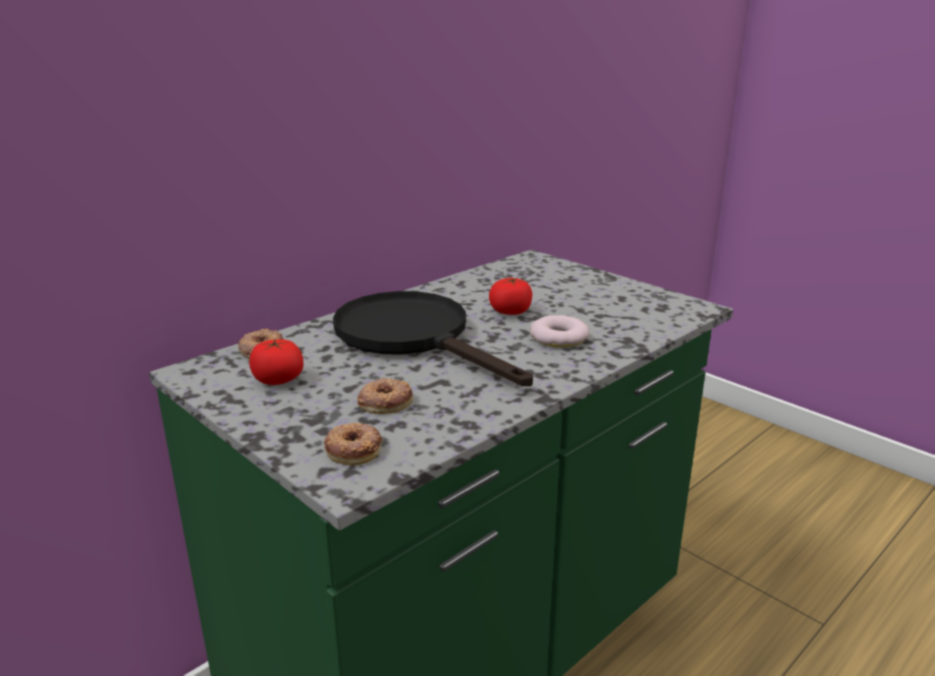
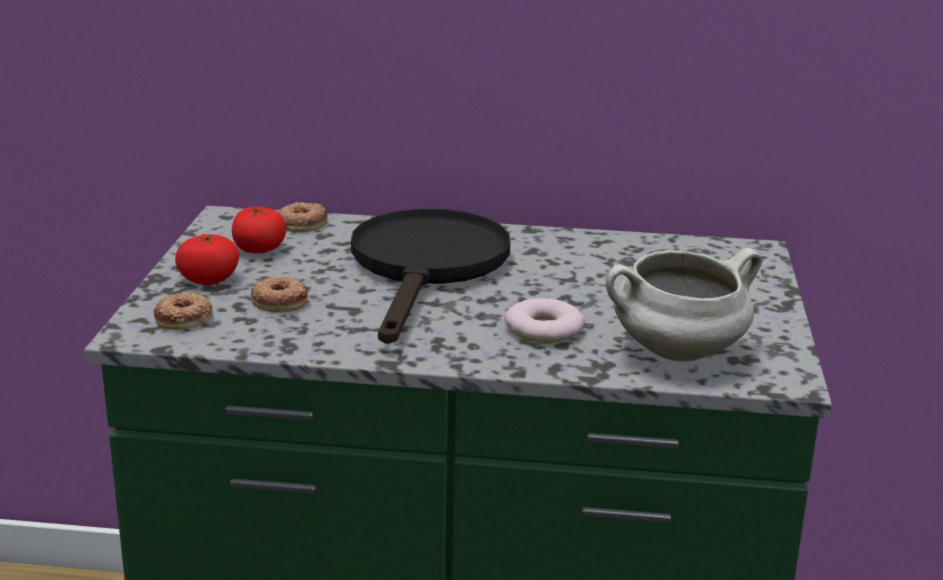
camera: 50 degrees right, 0 degrees up
(510, 311) = (571, 286): tomato -> tomato (208, 279)
(636, 318) = (677, 353): none -> white cooking pot

